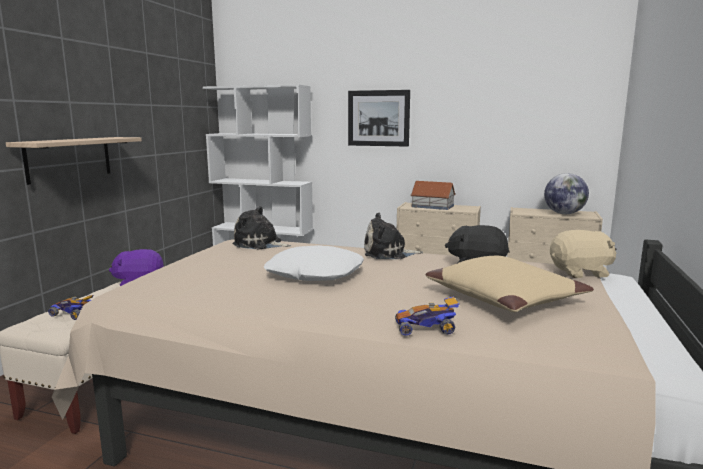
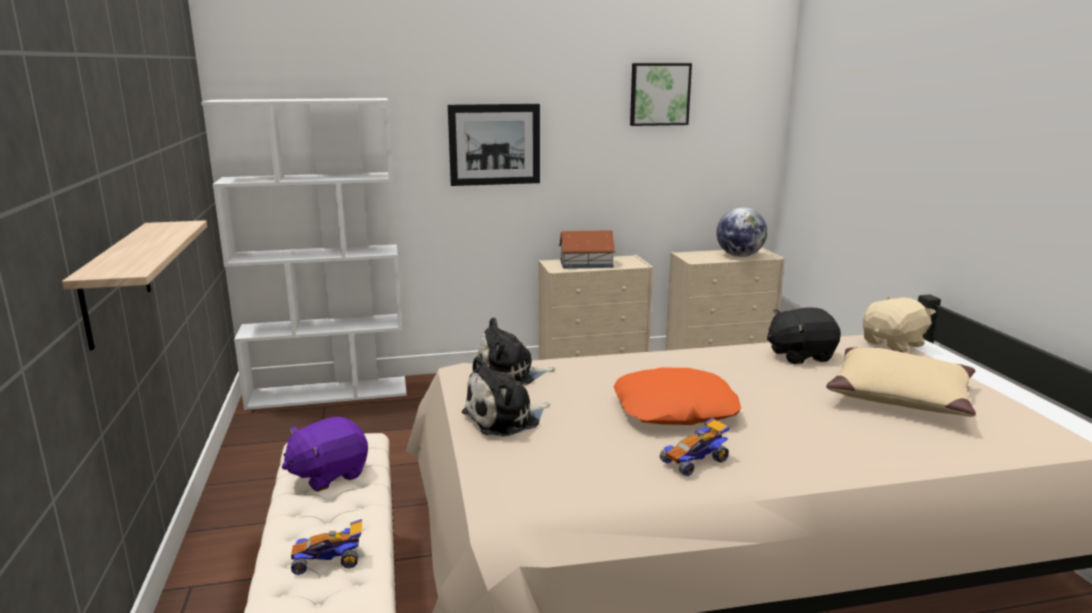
camera: 30 degrees left, 5 degrees up
(314, 274) = (675, 409): white pillow -> orange pillow
(388, 254) = (687, 357): plush toy -> plush toy (505, 418)
(426, 328) = (907, 455): toy car -> toy car (695, 460)
(504, 82) = (659, 94): none -> picture

